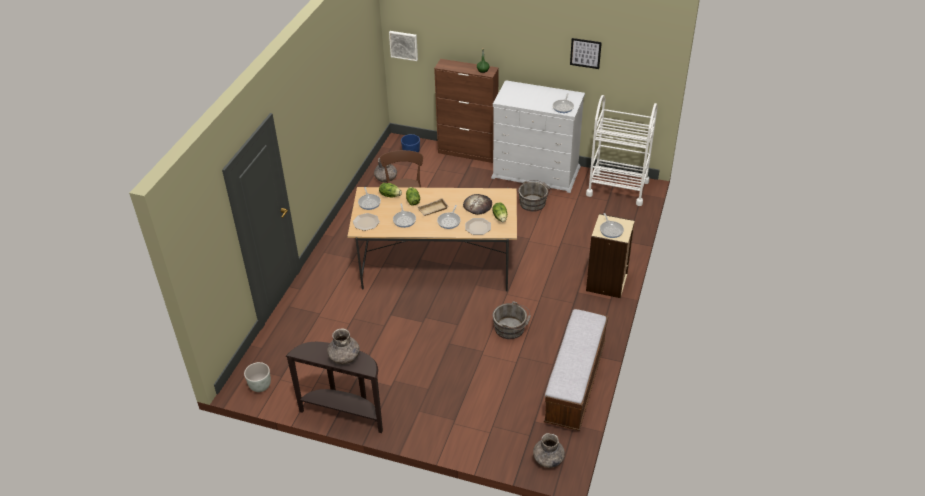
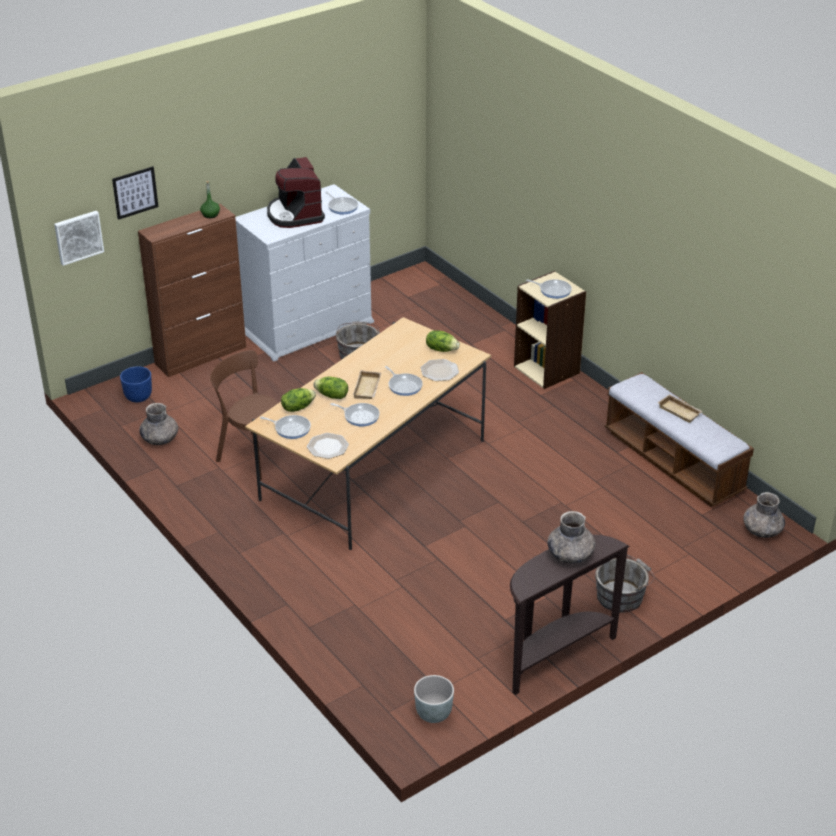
camera: 55 degrees left, 5 degrees down
(477, 205) = (400, 355): bread -> none
(511, 329) = (547, 466): grey bucket -> grey bucket (622, 595)
(534, 96) = (295, 214): none -> coffee machine
(581, 351) = (680, 411): none -> beige tray
(585, 53) = (326, 128): picture -> picture (135, 192)
(617, 188) = (407, 290): white cart -> none

